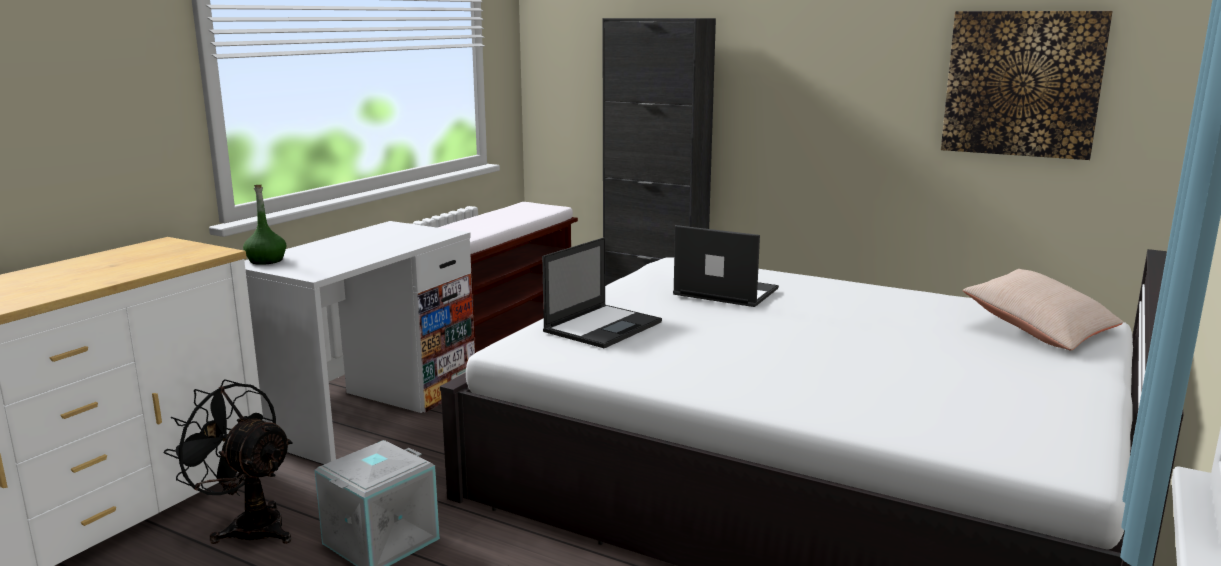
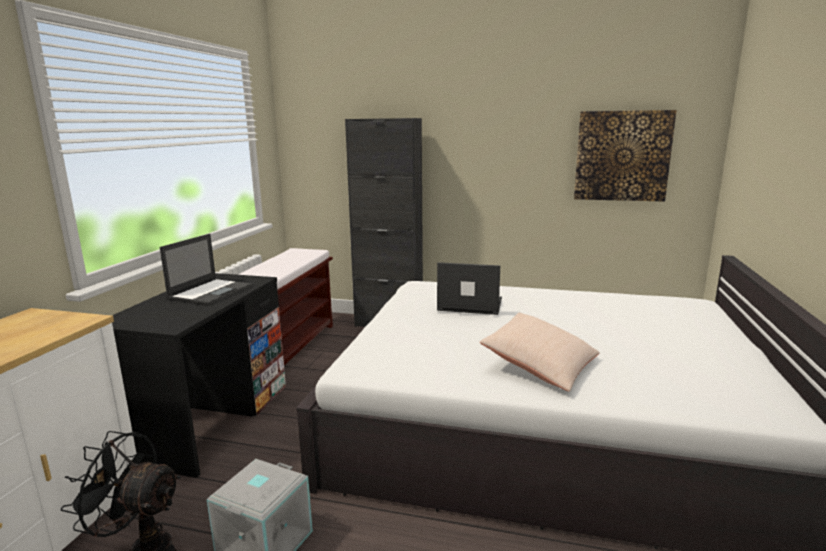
camera: 15 degrees left, 0 degrees up
(266, 260) = (122, 318): green bottle -> none
(369, 410) = (211, 420): white desk -> black desk
(603, 326) = (406, 342): laptop -> laptop (212, 292)
(1039, 329) = (676, 312): beige pillow -> beige pillow (540, 365)

